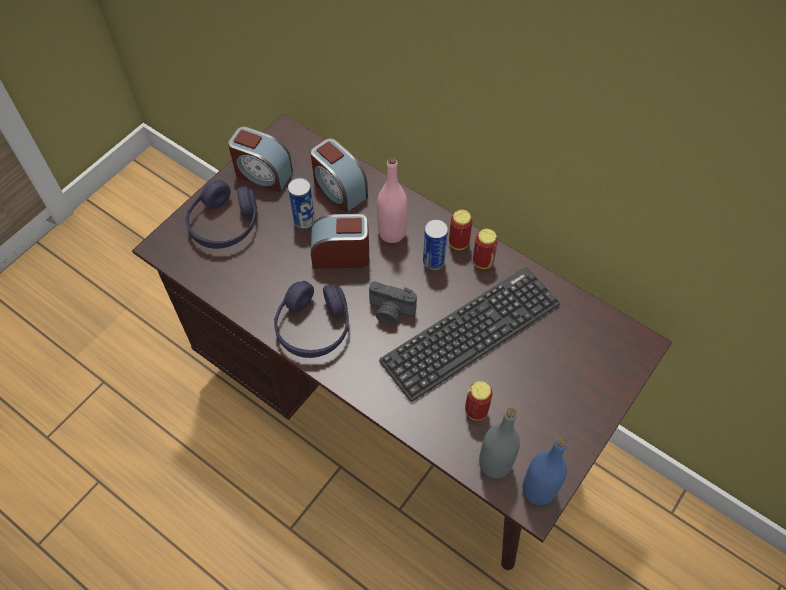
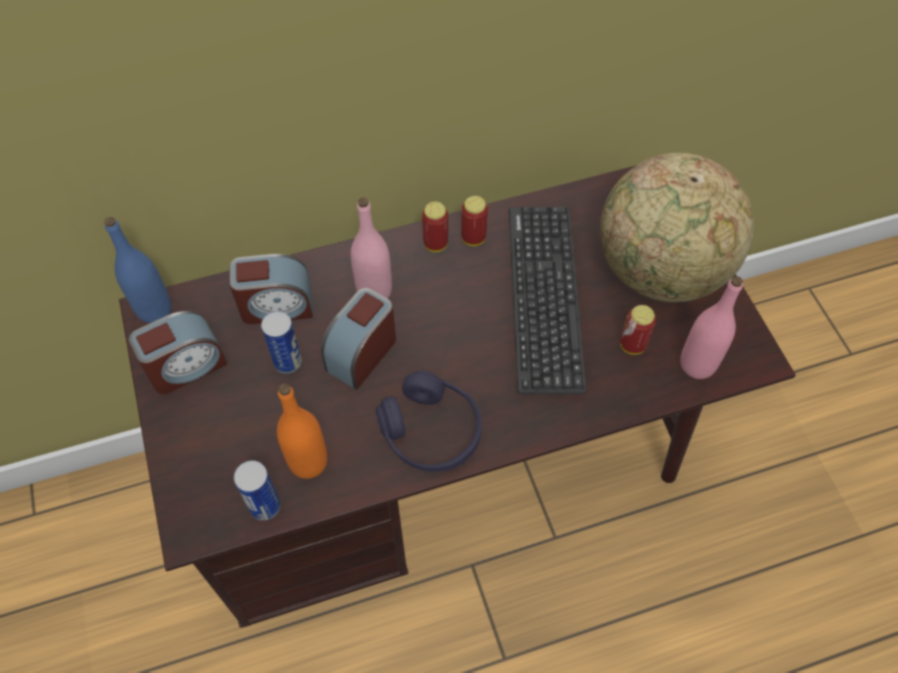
camera: 55 degrees left, 0 degrees up
(224, 224) = (219, 444): purple headphones -> none
(244, 275) = (308, 462): none -> orange bottle
(390, 312) = (468, 350): camera -> none
(433, 261) = (439, 277): can -> can (265, 506)
(495, 464) = (697, 364): grey bottle -> pink bottle
(538, 490) = (745, 346): blue bottle -> blue bottle (154, 309)
(557, 395) = (660, 271): none -> globe

